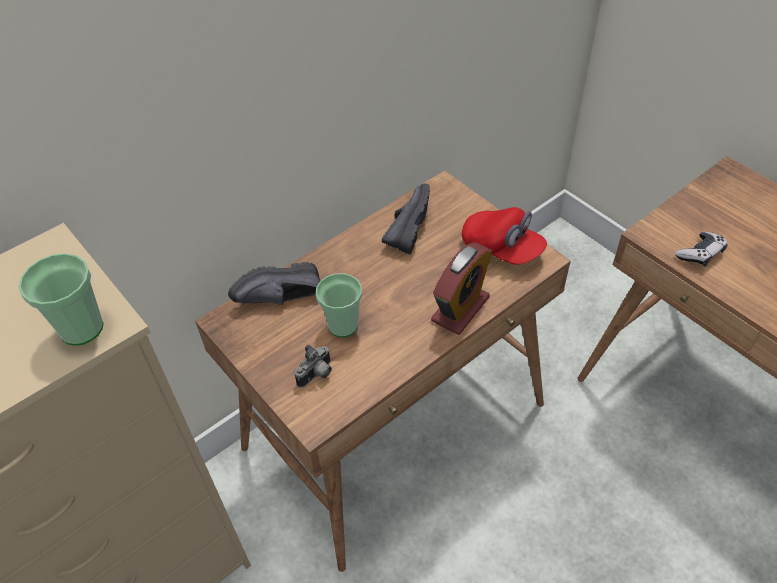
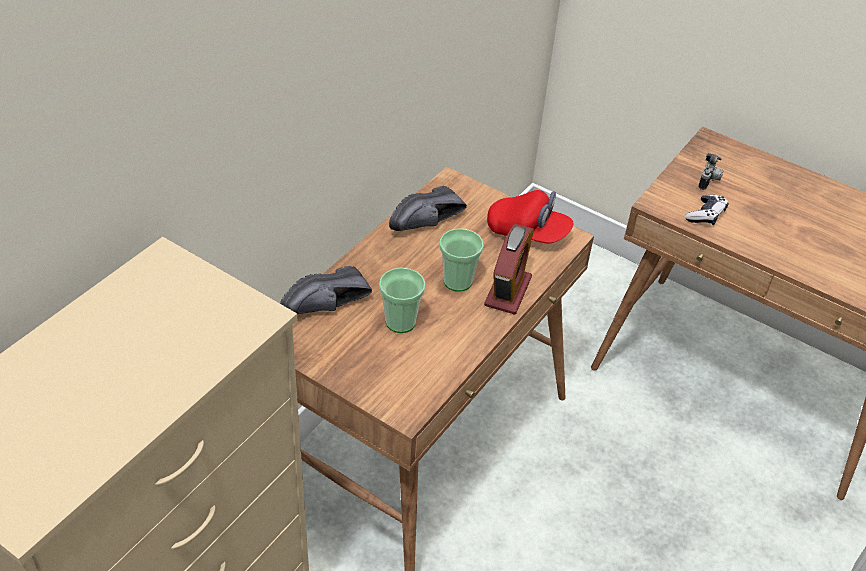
camera: 20 degrees left, 5 degrees down
(81, 328) = (235, 323): cup -> cup (457, 281)
(317, 375) = (392, 370): camera -> camera (709, 181)
(406, 227) = (429, 224): black shoe -> black shoe turned 135 degrees counterclockwise

